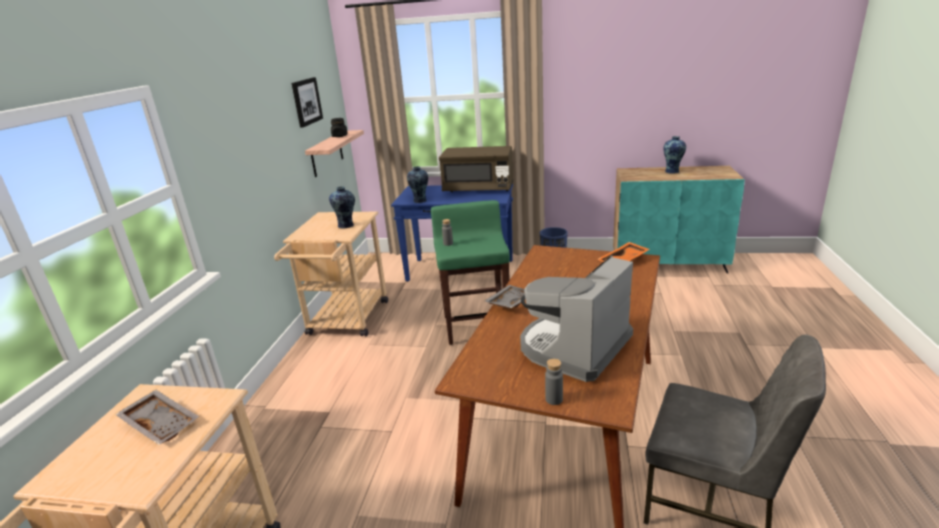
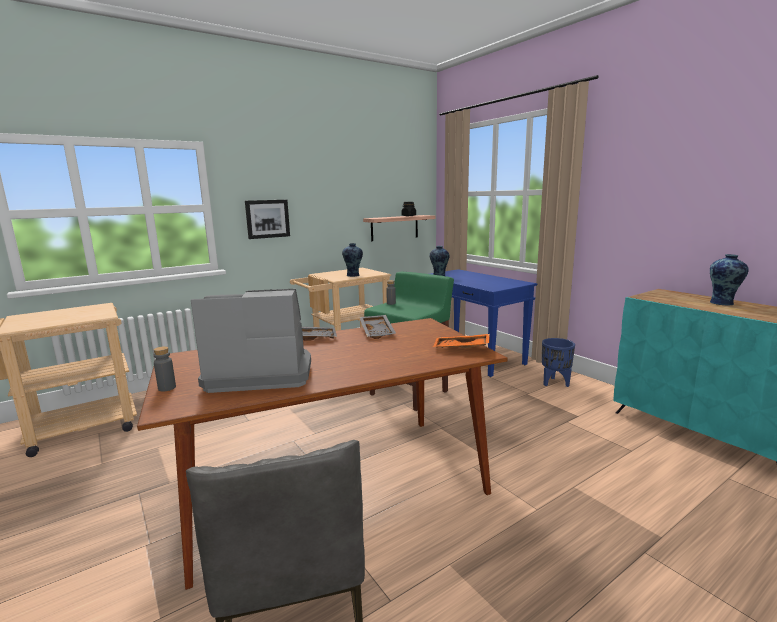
camera: 45 degrees right, 10 degrees down
(162, 423) = (73, 315): grey tray -> grey tray (378, 332)
(306, 101) = (377, 183): picture -> picture (267, 218)
(478, 189) = (499, 280): brown microwave -> none

